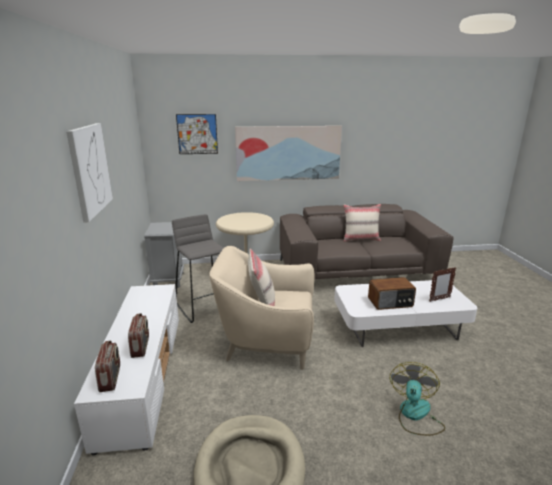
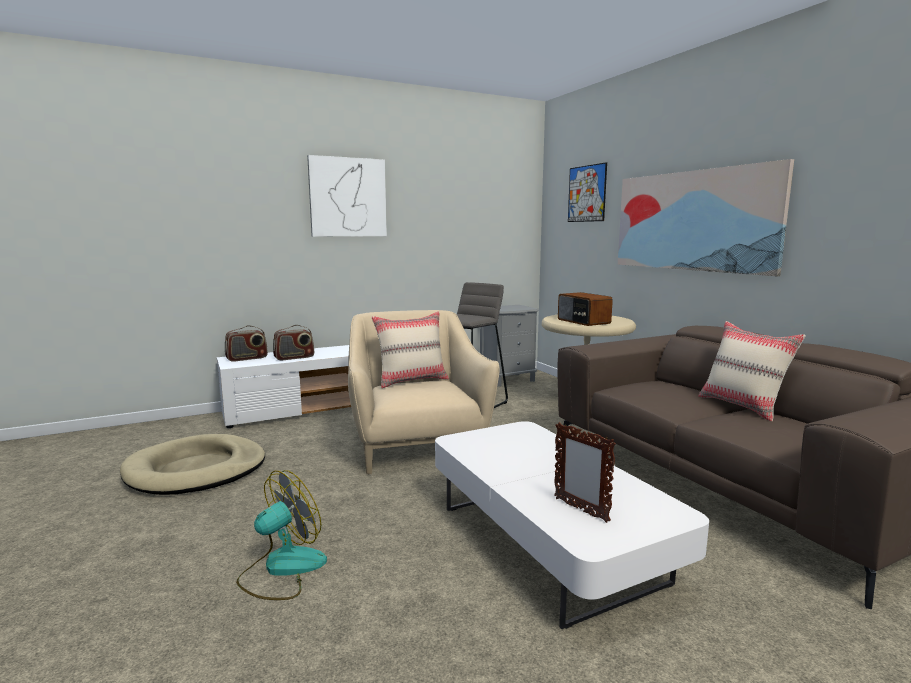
camera: 70 degrees right, 10 degrees down
(390, 303) = (510, 462): radio -> radio (583, 321)
(415, 415) = (282, 569): fan -> fan turned 45 degrees counterclockwise

